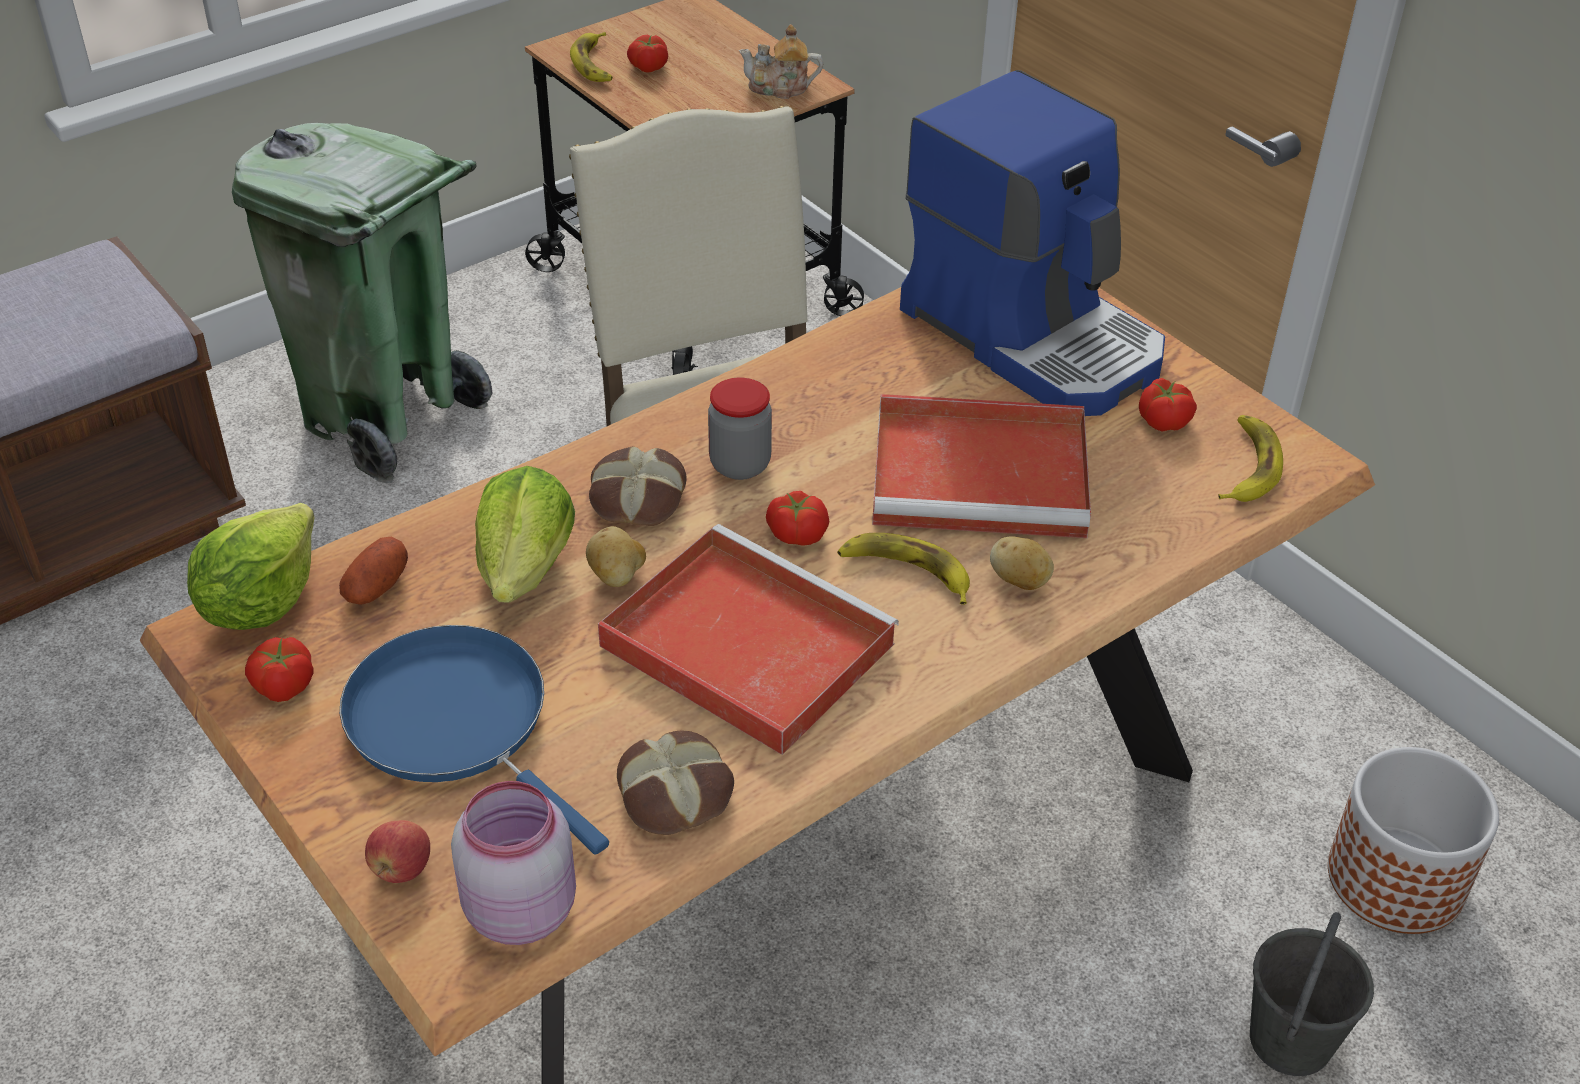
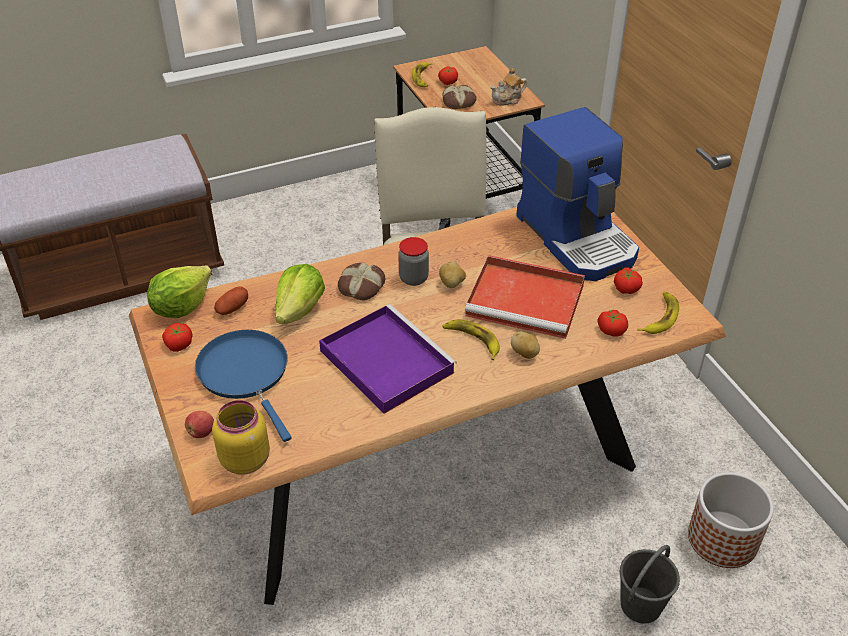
camera: 15 degrees right, 0 degrees up
(385, 416) = (301, 233): green trash can -> none
(519, 907) = (245, 458): pink jar -> yellow jar
(617, 576) = (339, 321): potato -> potato (452, 284)
(676, 792) = (330, 421): bread -> bread (459, 101)
(741, 643) = (384, 360): red tray -> purple tray
(780, 88) = (508, 100): teapot -> teapot turned 45 degrees counterclockwise
(797, 533) = (428, 314): tomato -> tomato (611, 330)

